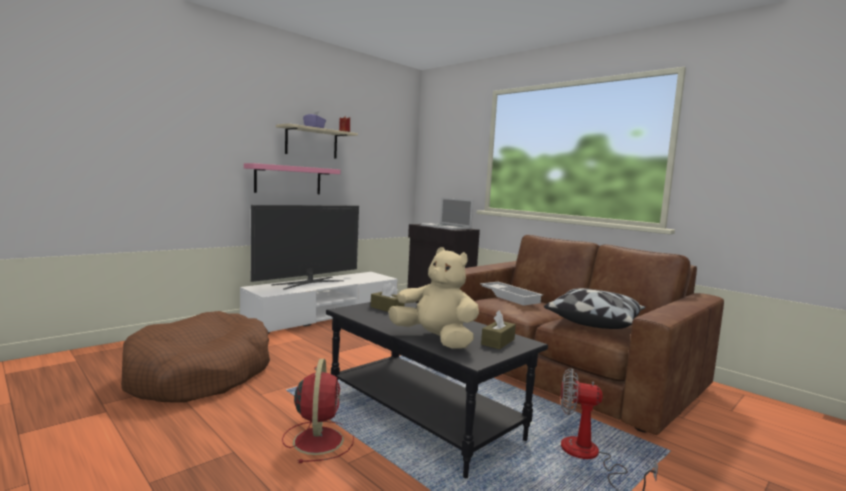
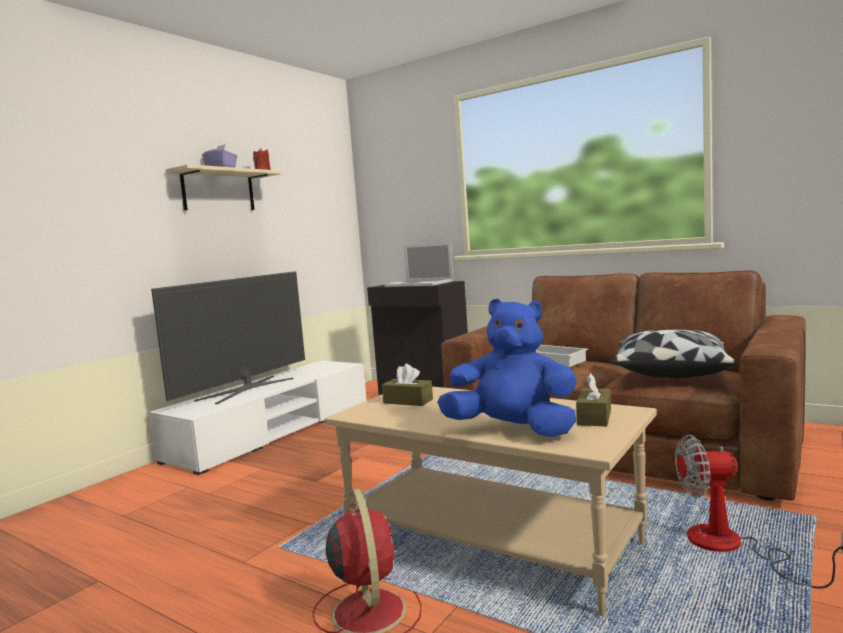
camera: 10 degrees left, 0 degrees up
(199, 374) = (133, 552): brown dog bed -> none
(288, 179) = (194, 247): pink shelf -> none
(424, 416) = (493, 541): black coffee table -> beige coffee table
(435, 340) = (513, 430): beige plush toy -> blue plush toy

